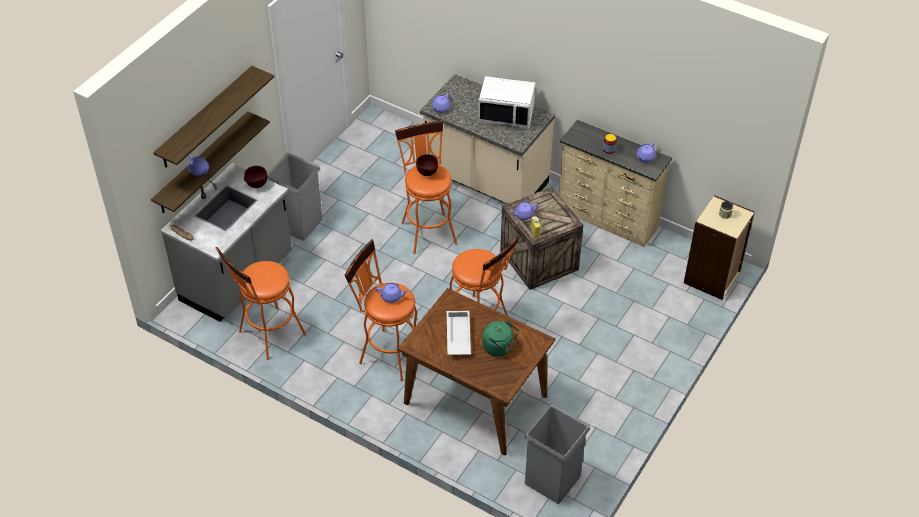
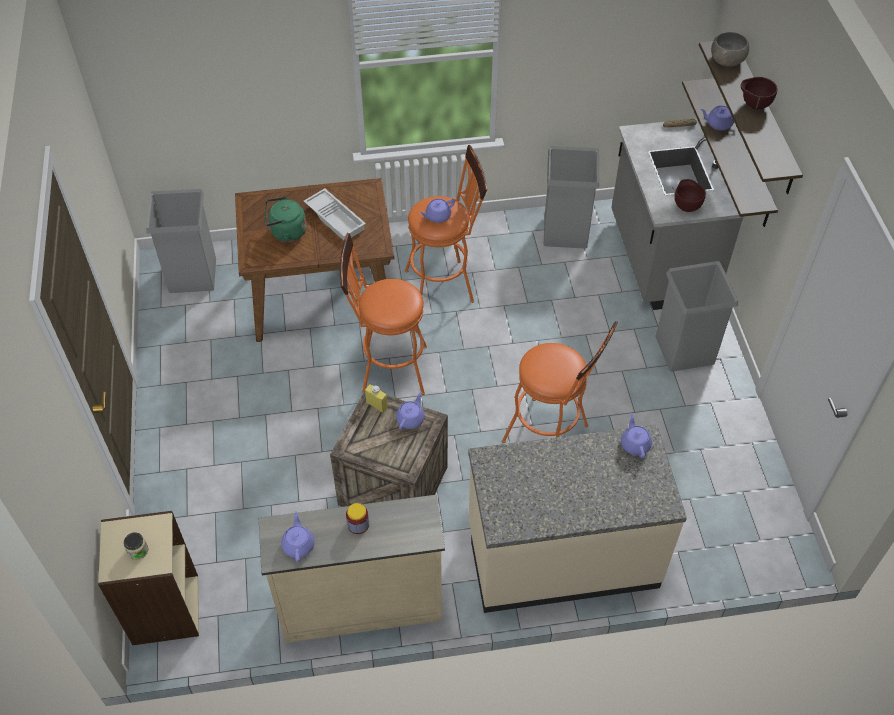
camera: 140 degrees right, 5 degrees up
(181, 142) = (727, 60): none -> grey bowl
(267, 336) = (565, 231): orange stool -> grey trash can
(428, 174) = (556, 368): brown bowl -> brown bowl (753, 105)
(506, 114) = (547, 495): white microwave -> none

